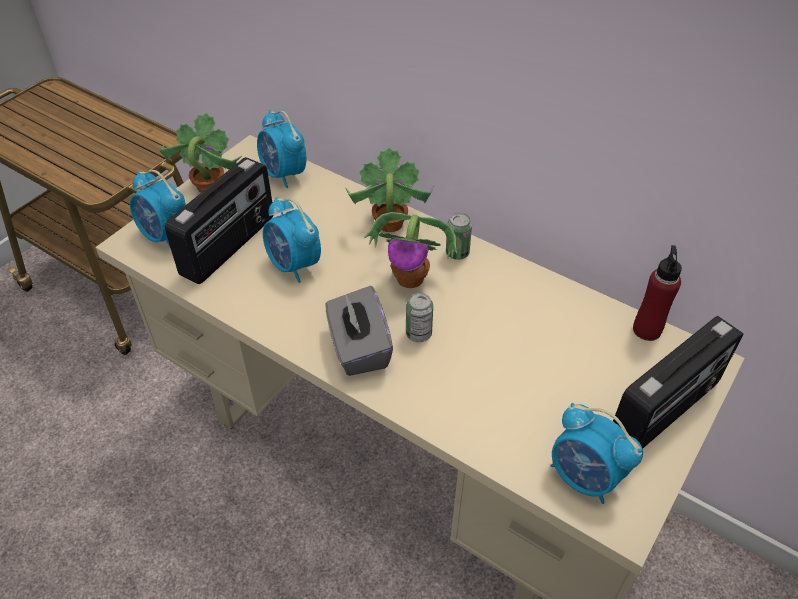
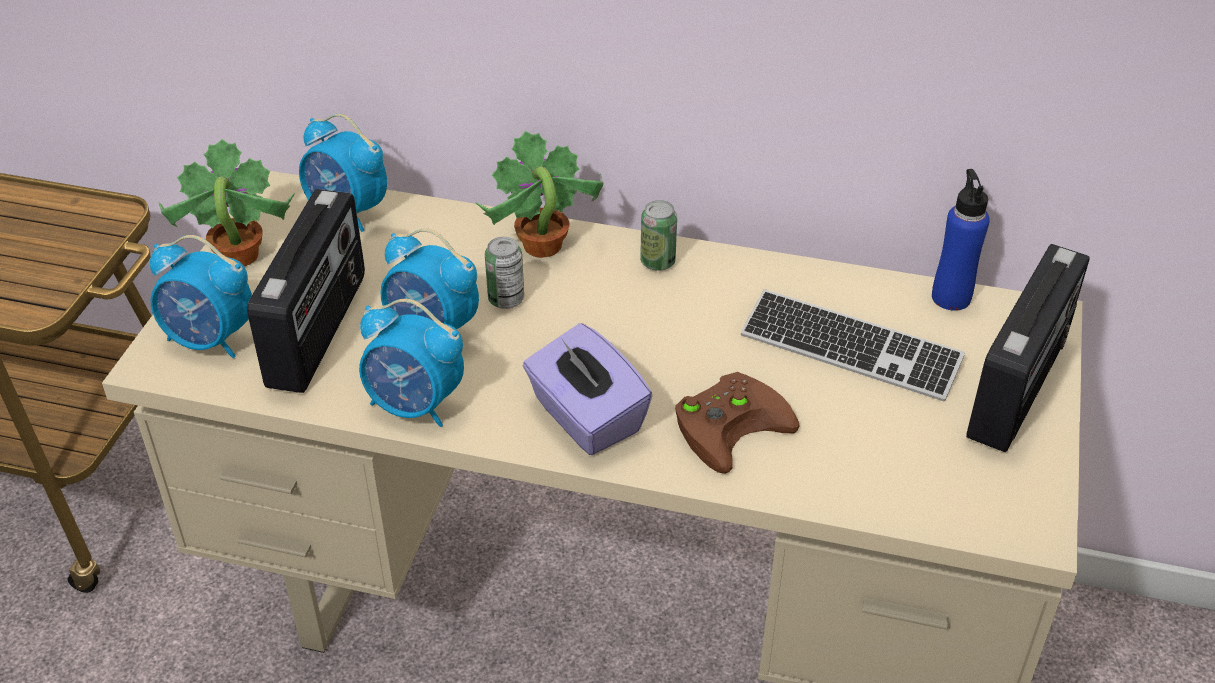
camera: 20 degrees left, 5 degrees down
(358, 348) = (586, 417): grey tissue box -> purple tissue box
(411, 278) = (611, 309): potted plant -> none
(418, 334) = (659, 378): can -> can (506, 299)
(450, 379) = (731, 422): none -> brown game controller
(556, 348) = (850, 349): none -> keyboard
(584, 477) = (960, 492): alarm clock -> alarm clock (415, 406)
(647, 329) = (951, 297): red bottle -> blue bottle

